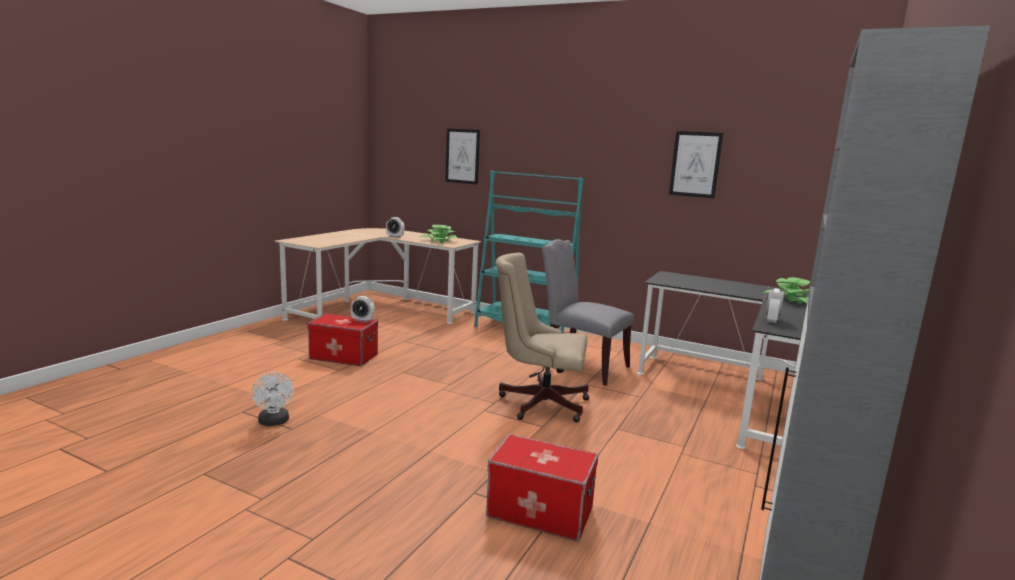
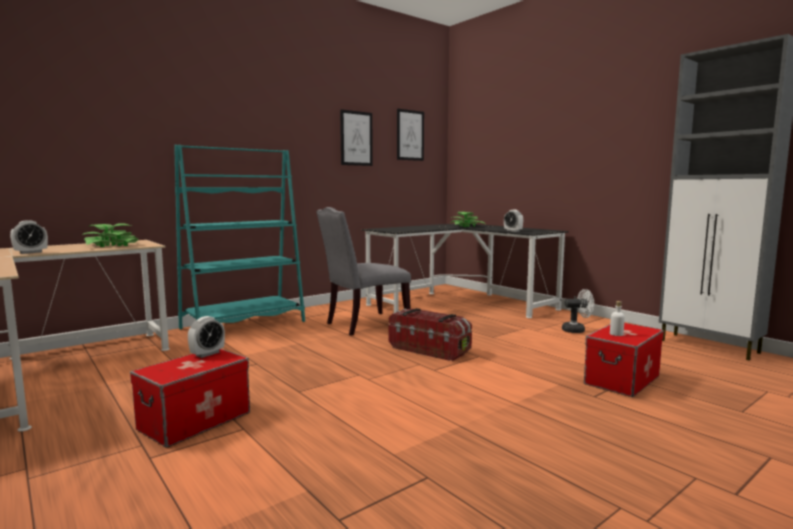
camera: 65 degrees left, 5 degrees down
(274, 422) = (399, 490): white fan -> white fan (577, 330)
(462, 156) = (96, 128): picture -> picture (410, 135)
(530, 450) = (616, 334): none -> white bottle
(538, 402) = (430, 349): beige office chair -> storage box

